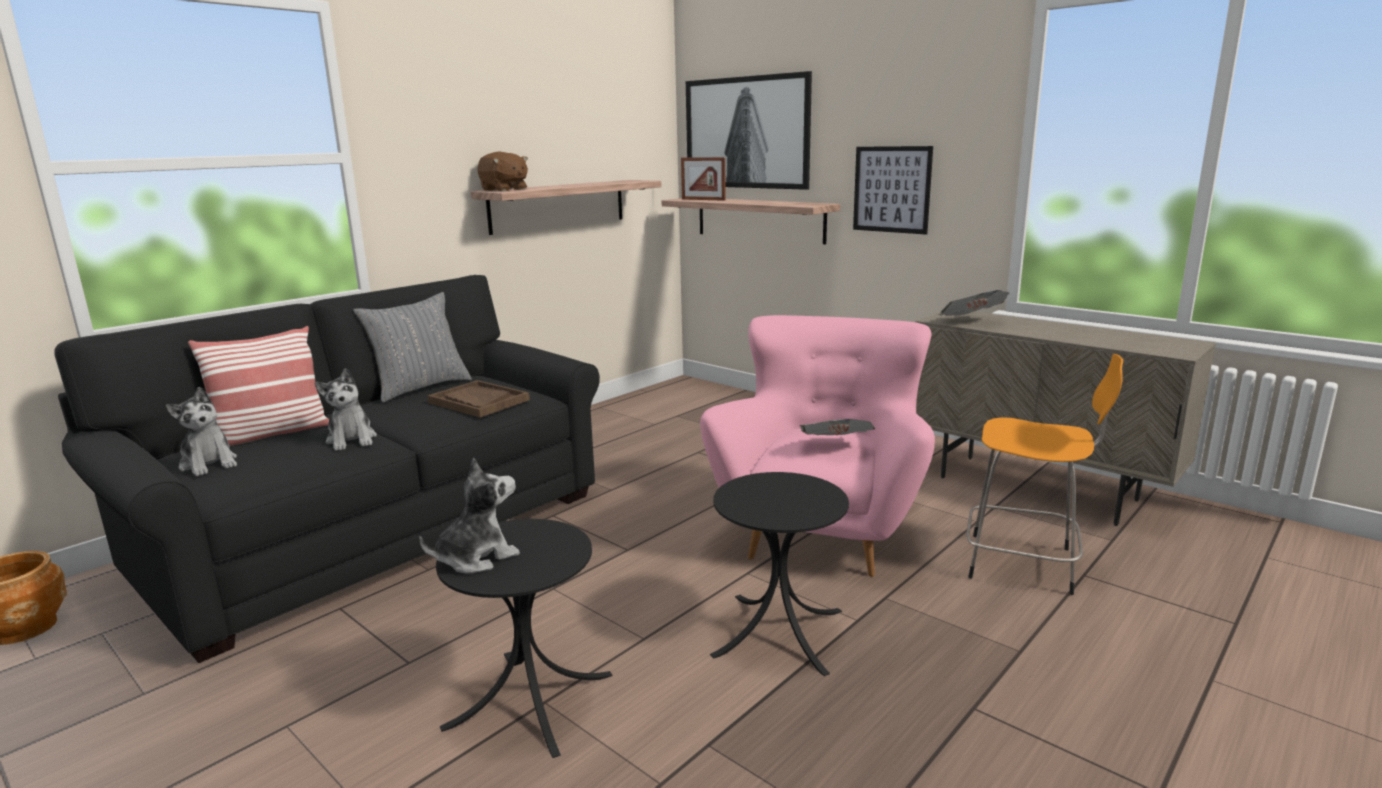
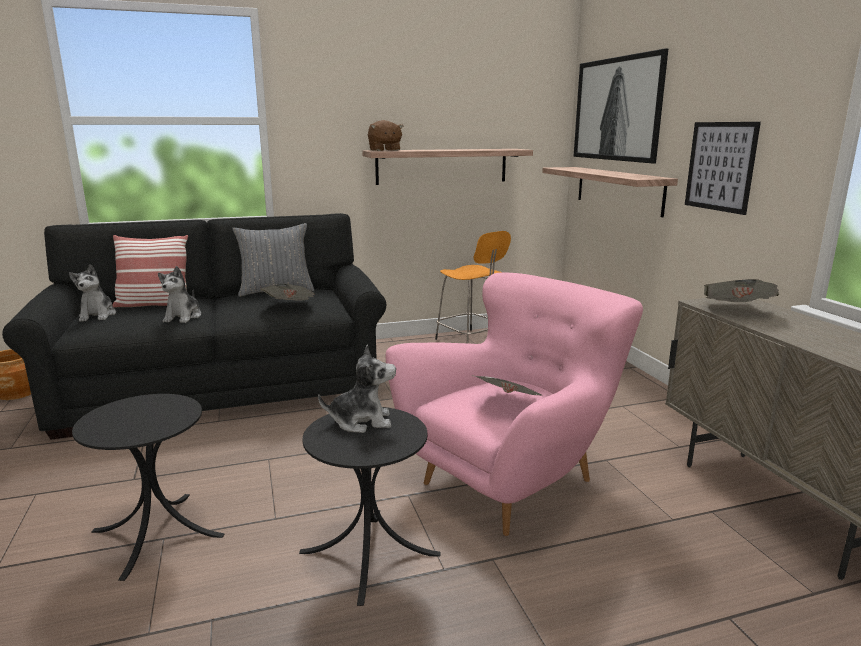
camera: 30 degrees right, 0 degrees up
(476, 557) = (115, 413): plush toy -> plush toy (361, 421)
(478, 401) = (290, 307): brown tray -> newspaper
(703, 199) = (574, 169): picture frame -> none
(1025, 564) = (673, 580): orange stool -> orange stool (470, 341)

